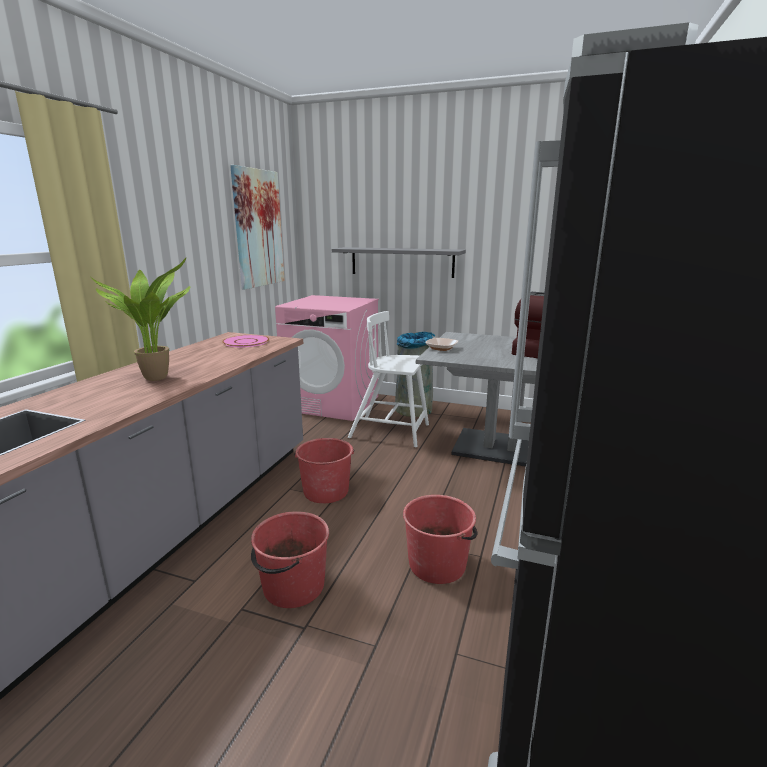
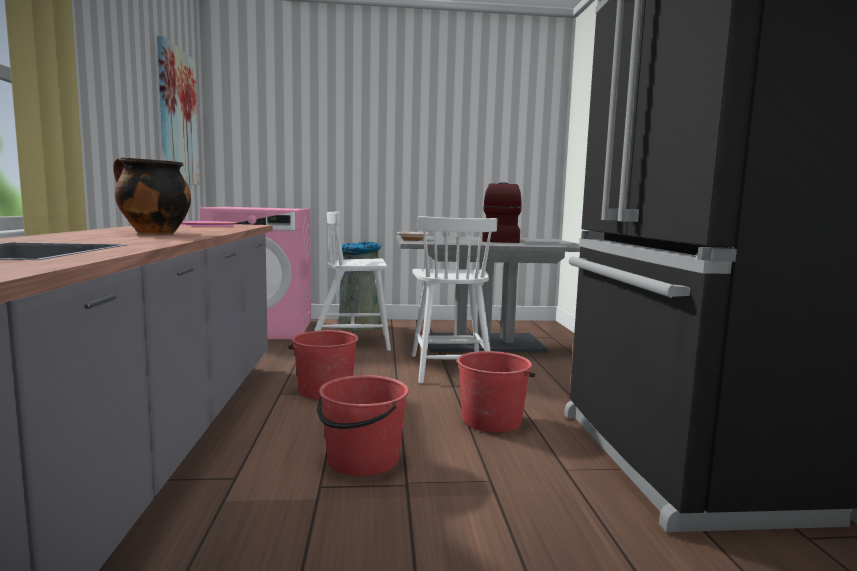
camera: 25 degrees left, 10 degrees down
(159, 377) = (153, 233): potted plant -> cooking pot
(402, 262) = (335, 169): grey shelf -> none
(453, 481) = (450, 368): none -> white chair

